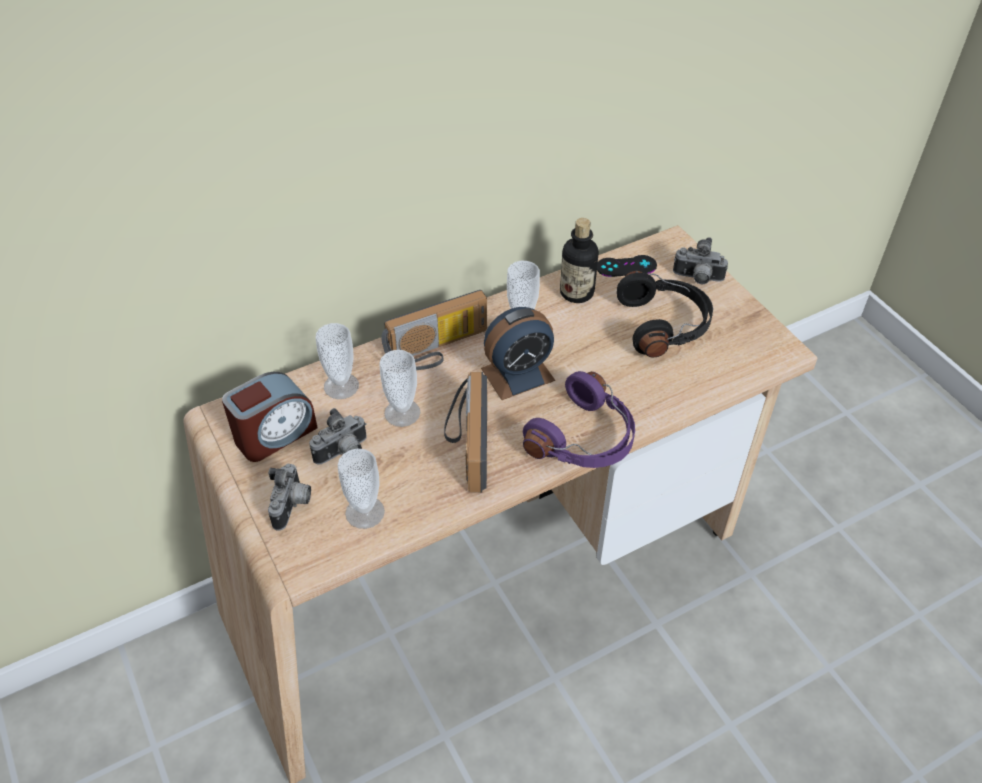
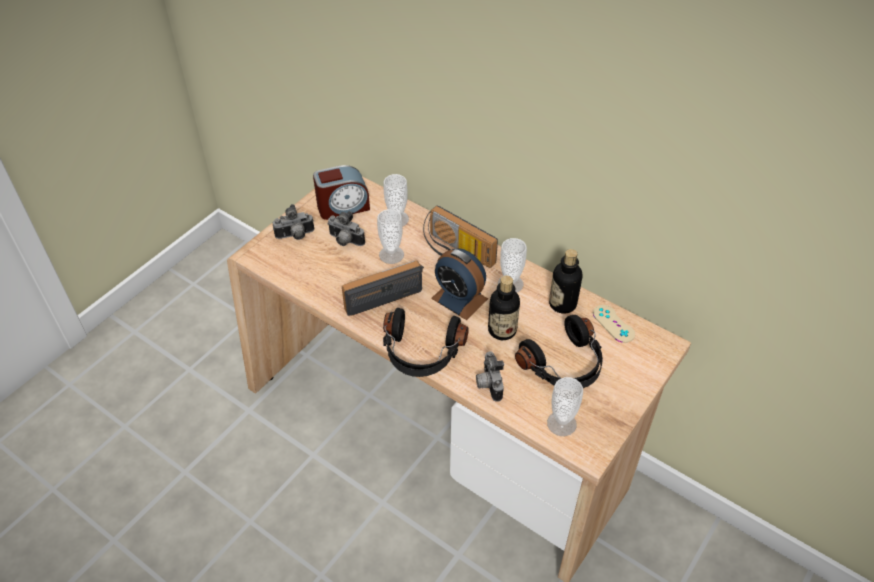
camera: 65 degrees right, 0 degrees up
(275, 434) = (343, 207): alarm clock -> alarm clock turned 45 degrees counterclockwise
(365, 512) = (306, 268): cup -> cup (561, 423)
(584, 439) = (421, 353): purple headphones -> black headphones
(587, 355) = (502, 330): none -> bottle
(626, 266) = (613, 324): black game controller -> beige game controller
(697, 279) = (633, 372): camera -> camera (488, 384)

